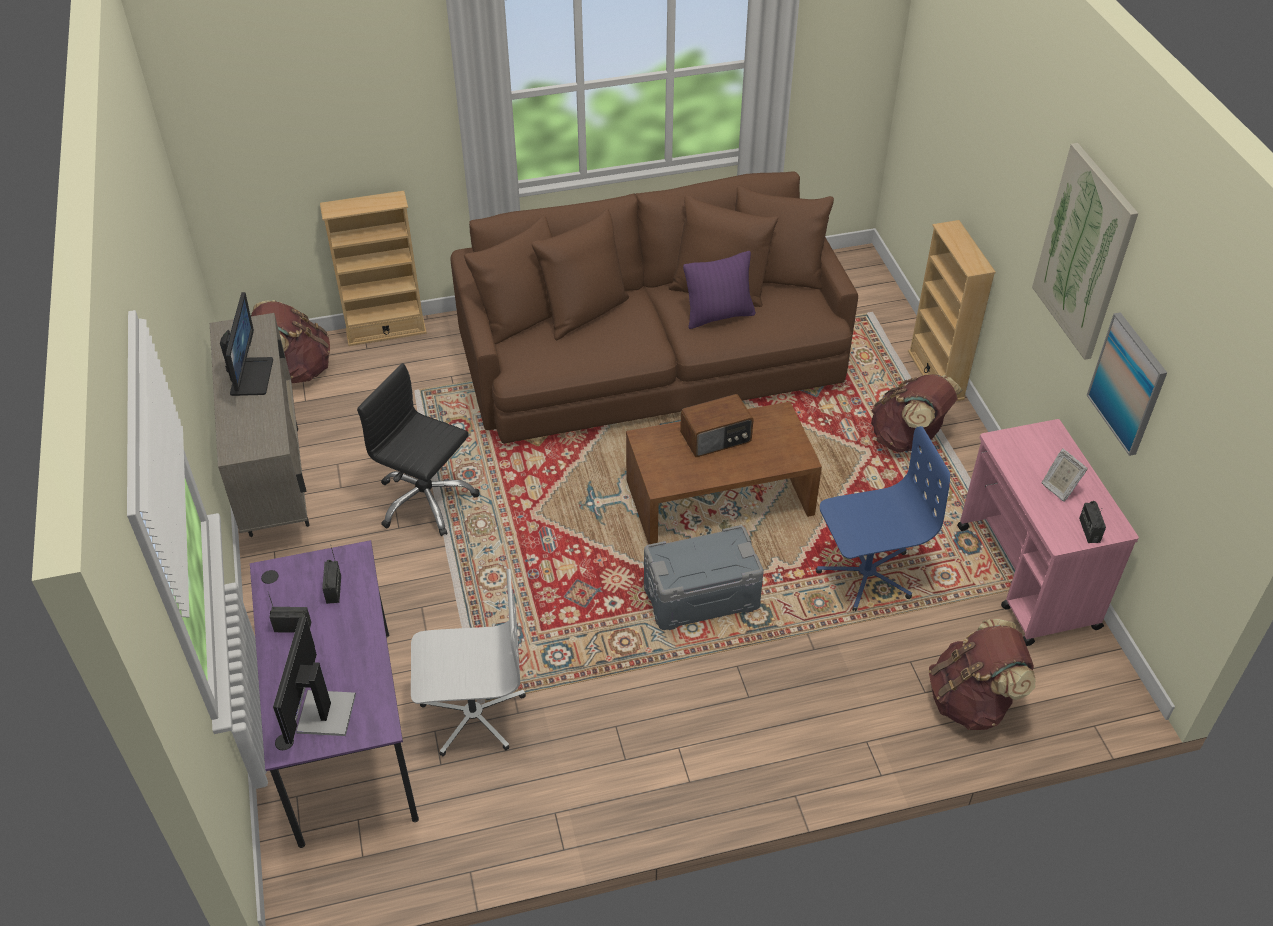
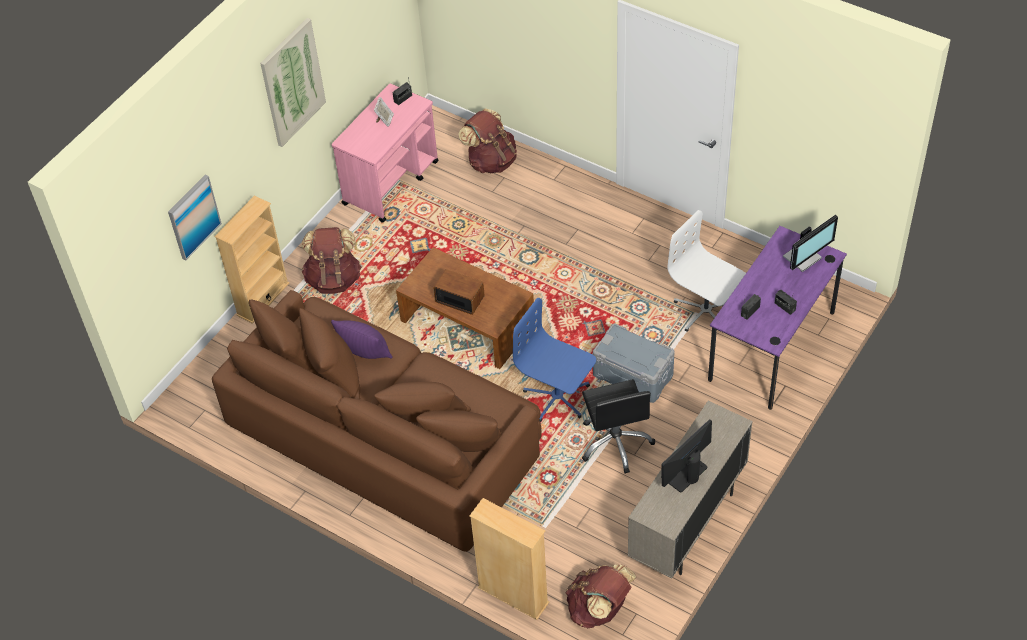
camera: 130 degrees left, 5 degrees up
(701, 597) = (541, 283): grey storage box -> grey storage box (633, 374)
(865, 573) = (455, 237): blue office chair -> blue office chair (557, 397)
(1128, 384) = (343, 67): picture -> picture (193, 217)

